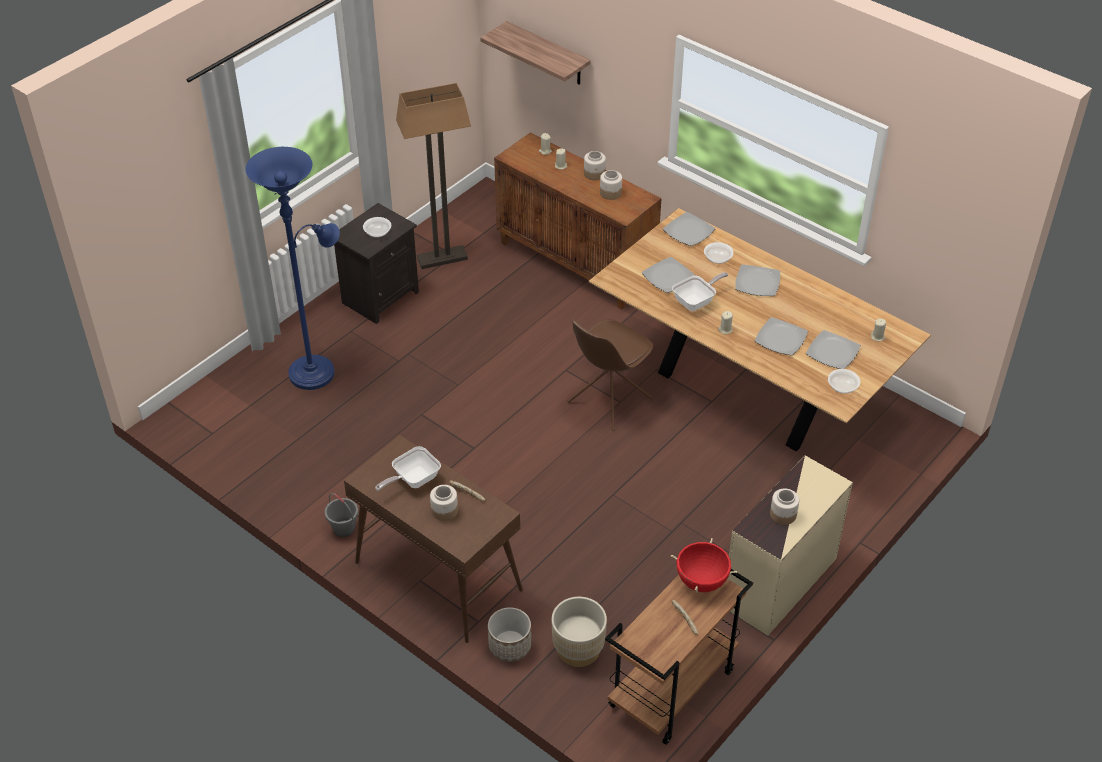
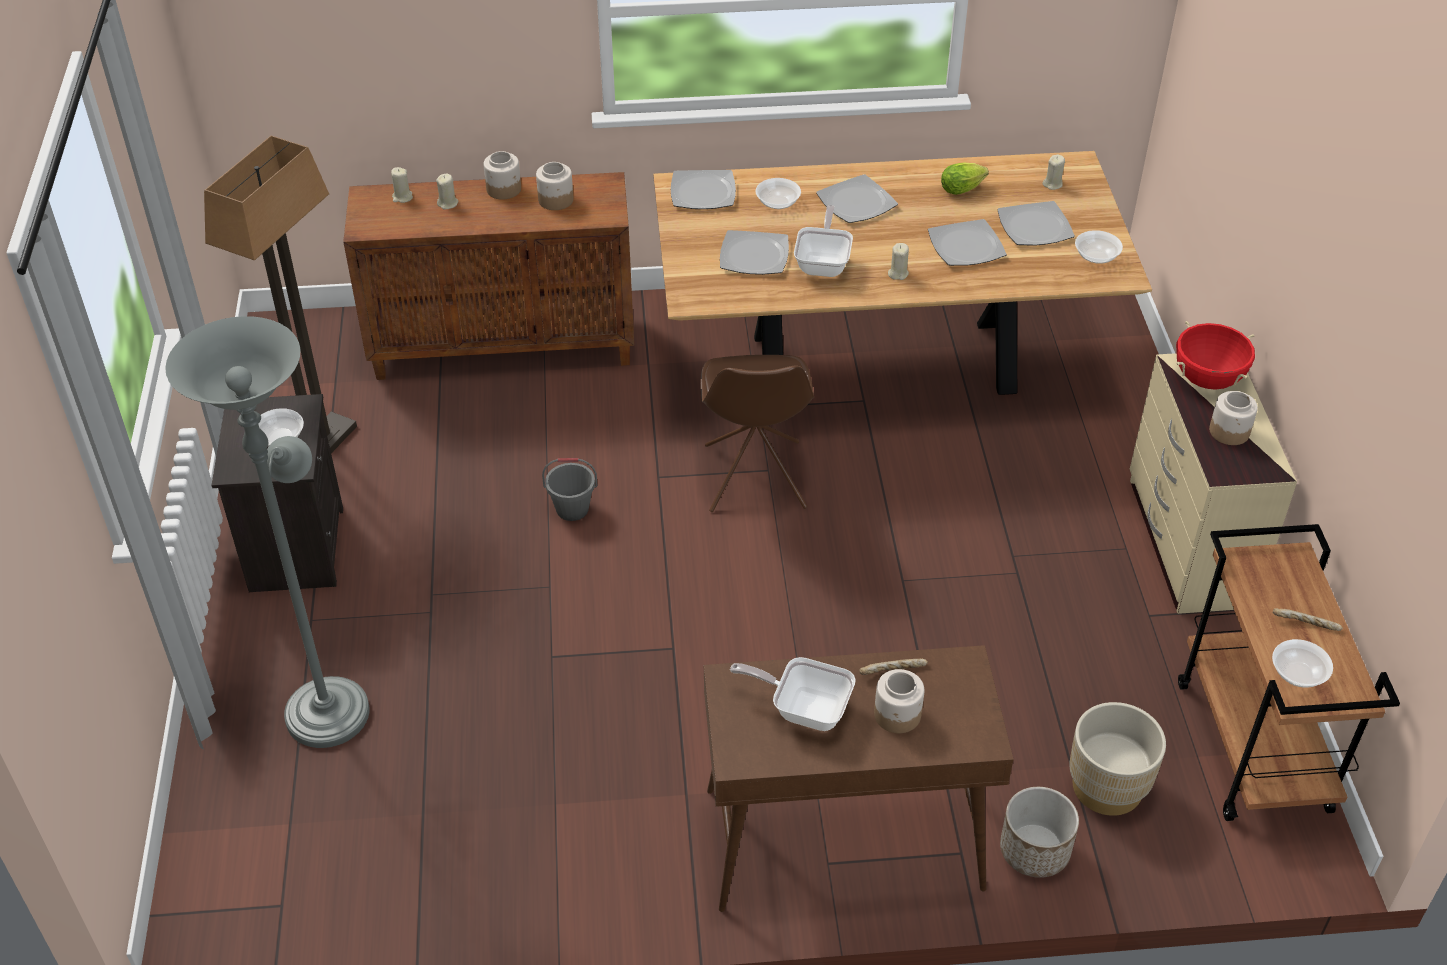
camera: 45 degrees left, 0 degrees up
(316, 370) = (328, 704): blue floor lamp -> grey floor lamp
(343, 528) = (644, 880): grey bucket -> grey bucket (572, 509)
(412, 480) = (804, 708): frying pan -> frying pan turned 105 degrees clockwise
(547, 54) = (337, 45): shelf -> none
(647, 635) = (1298, 674): none -> bowl
(701, 581) = (1258, 568): red cooking pot -> red cooking pot (1207, 380)
(824, 310) = (964, 189): none -> lettuce

